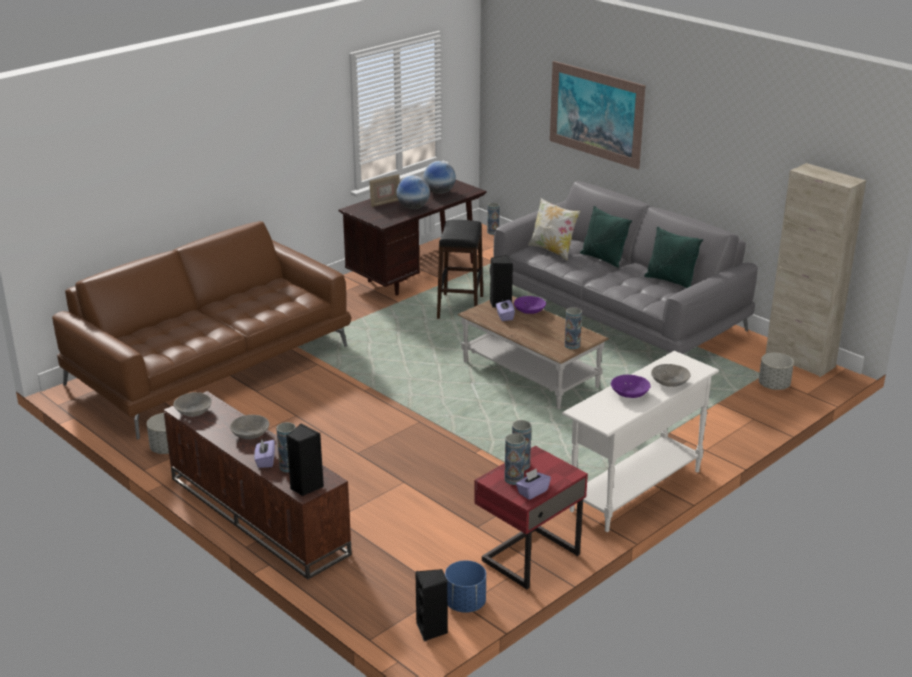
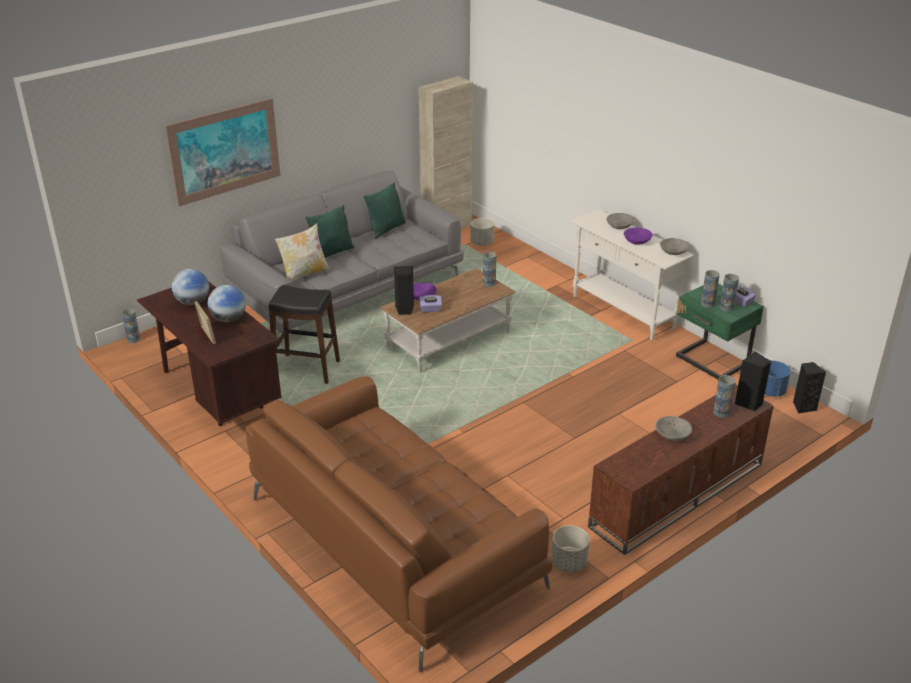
camera: 85 degrees left, 5 degrees up
(193, 411) = (635, 472): grey bowl -> grey bowl (673, 252)
(265, 461) = (714, 425): purple tissue box -> none
(528, 557) = (711, 362): red nightstand -> green nightstand

